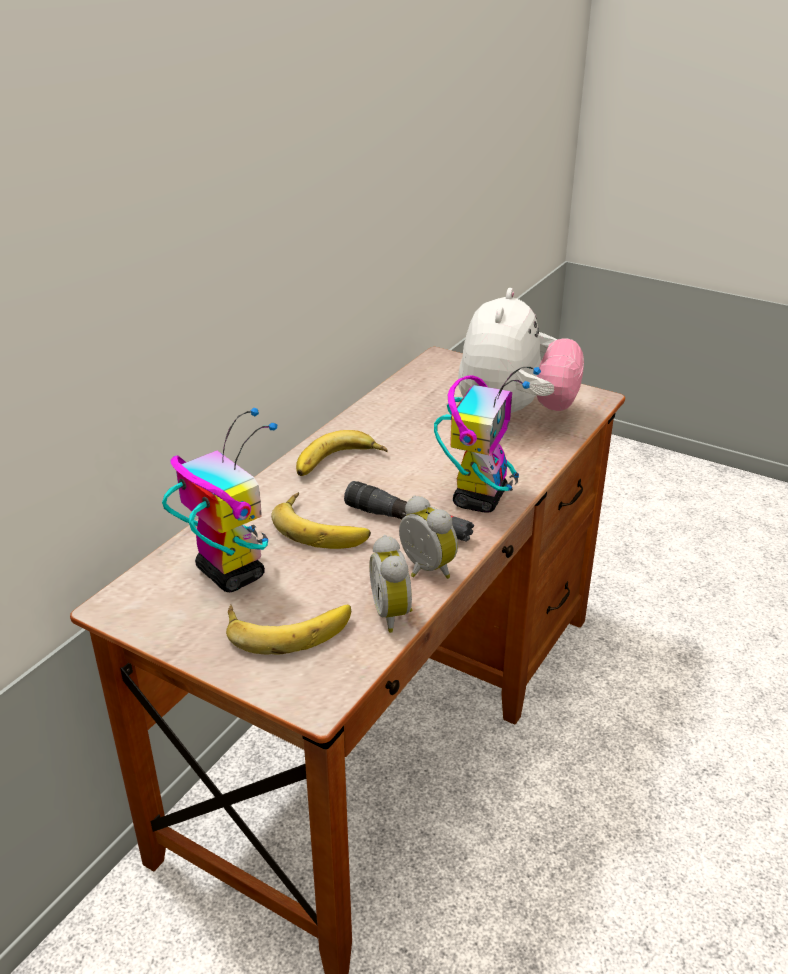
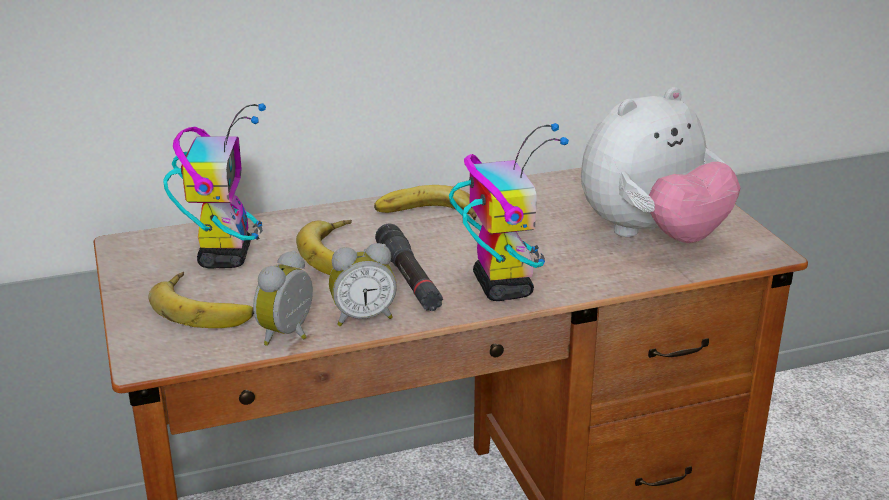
camera: 40 degrees right, 5 degrees down
(424, 570) = (363, 317): alarm clock -> alarm clock turned 75 degrees clockwise
(480, 497) = (502, 286): toy robot -> toy robot turned 75 degrees counterclockwise

